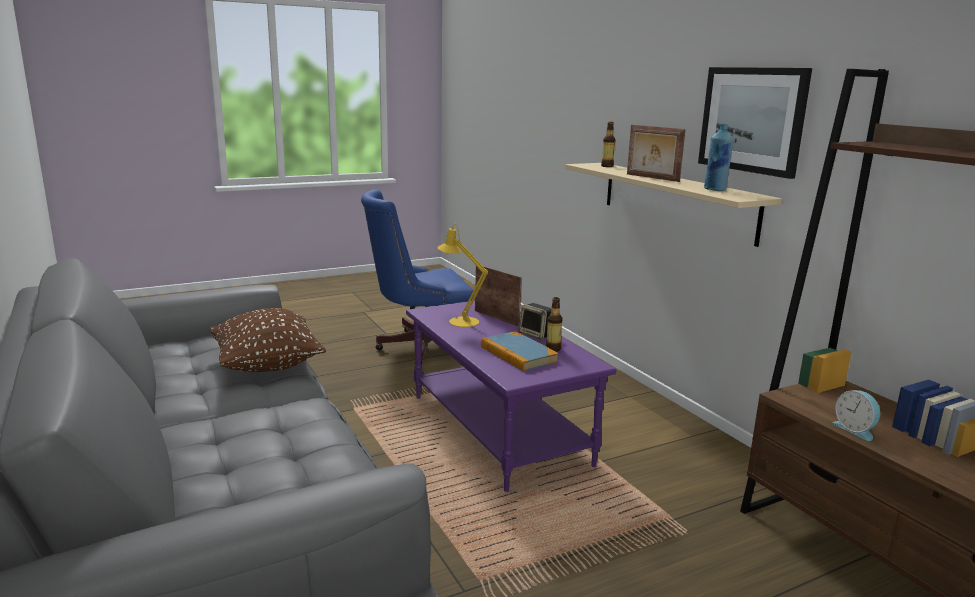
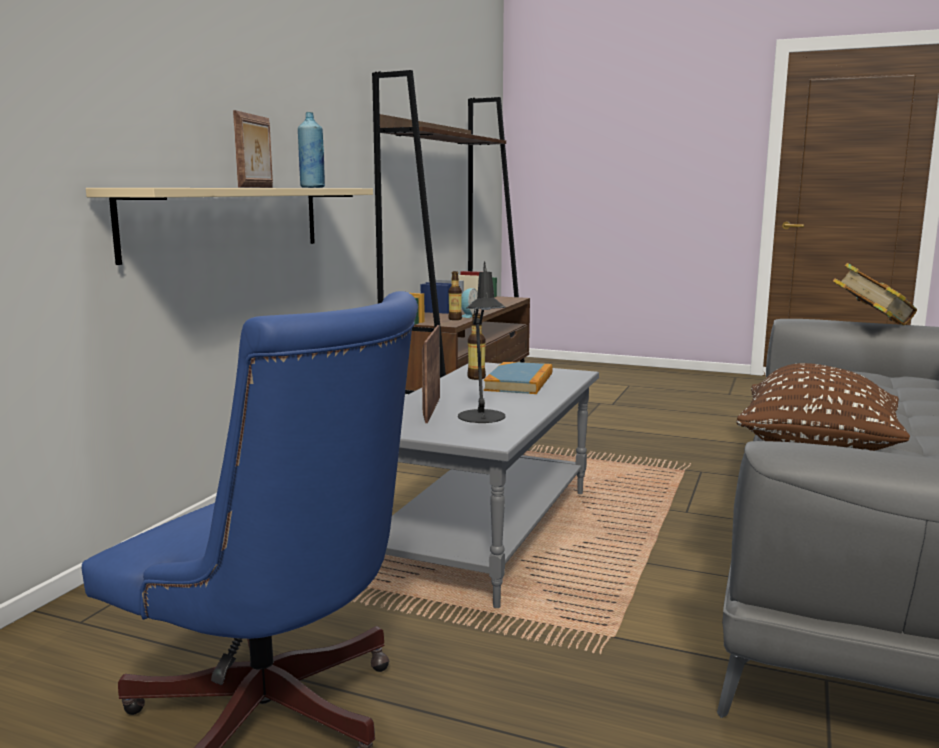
camera: 130 degrees left, 5 degrees down
(279, 495) = (871, 324): none -> book
(460, 321) = (482, 418): yellow table lamp -> black table lamp
(496, 429) = (486, 533): purple coffee table -> grey coffee table
(536, 334) = (449, 388): speaker -> none
(607, 166) = (154, 187): bottle -> bottle (455, 319)
(752, 120) = (289, 109): picture -> none

